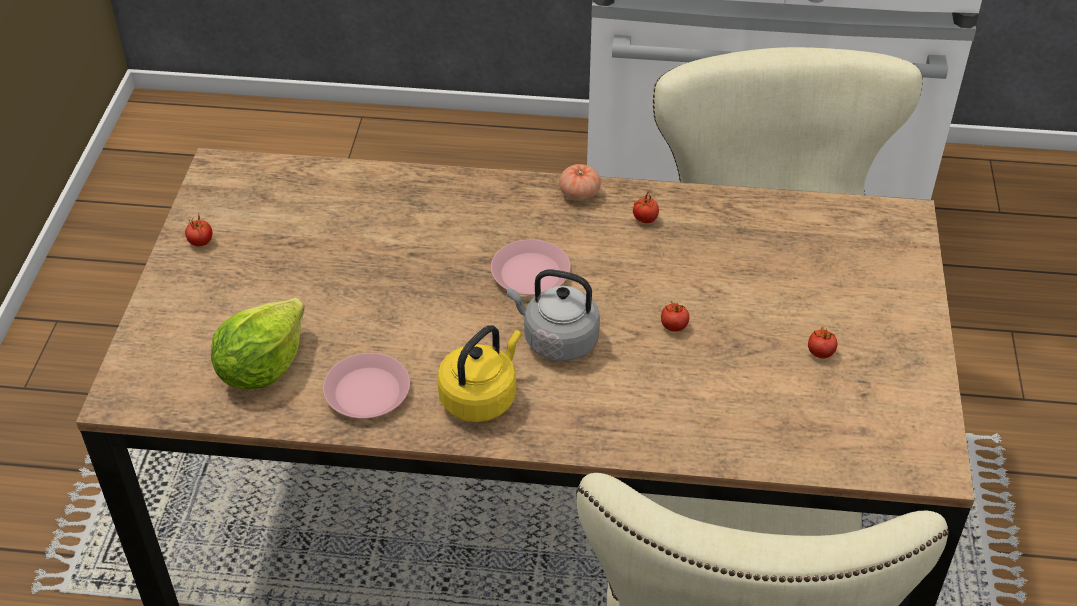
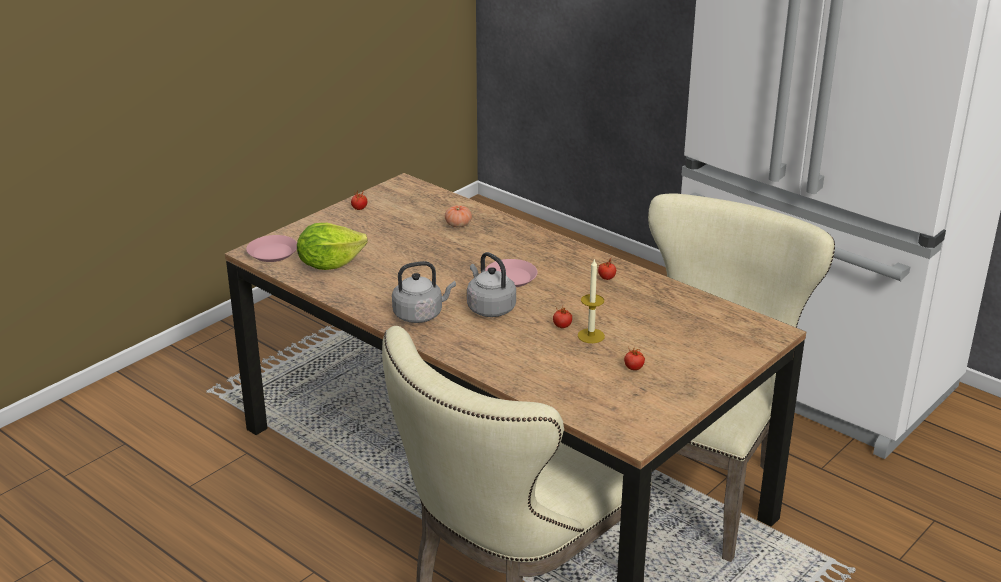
camera: 35 degrees right, 15 degrees down
(367, 392) = (367, 292): pink plate -> pink plate (272, 253)
(481, 397) = (420, 314): yellow kettle -> grey kettle
(579, 193) = (583, 255): tomato -> tomato (458, 225)
(722, 325) = (591, 336): none -> candle

